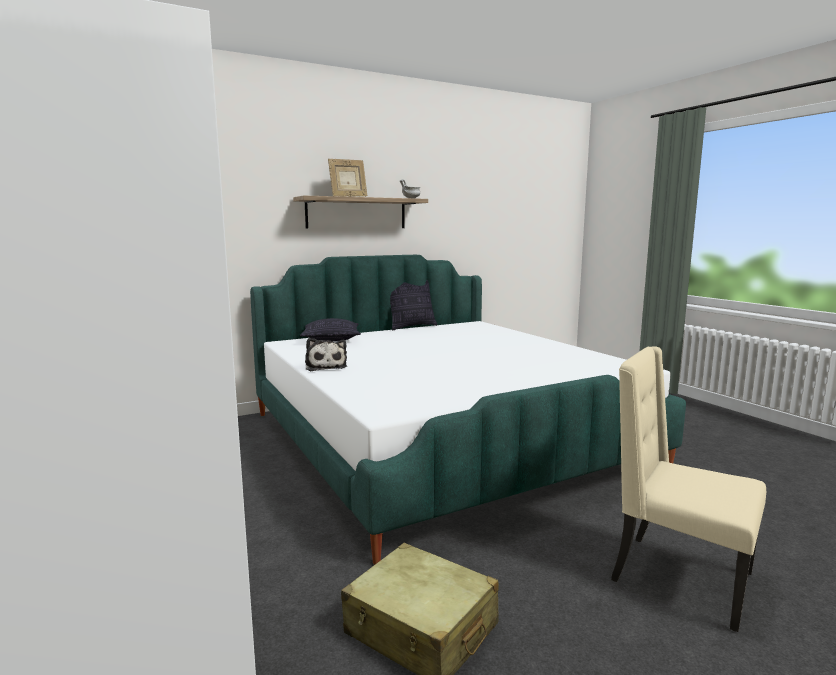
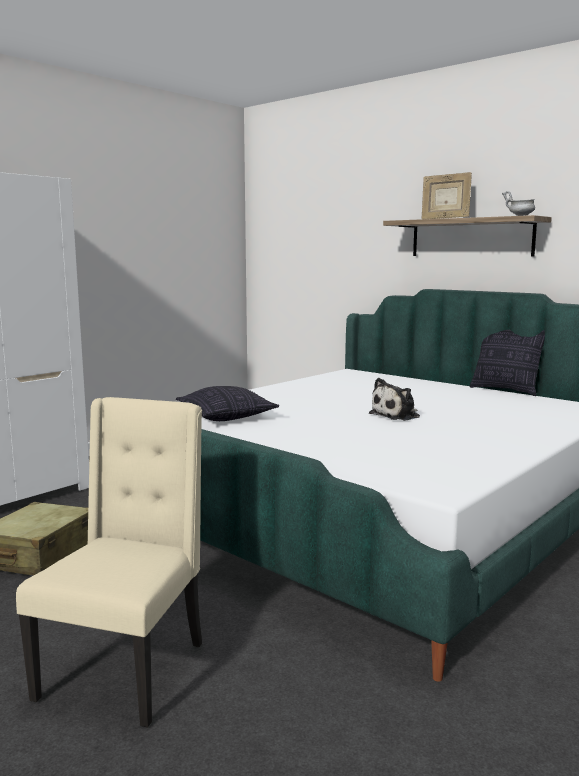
camera: 70 degrees right, 0 degrees up
(325, 366) = (278, 389): plush toy -> plush toy (397, 415)
(331, 339) = (386, 379): pillow -> pillow (227, 417)

